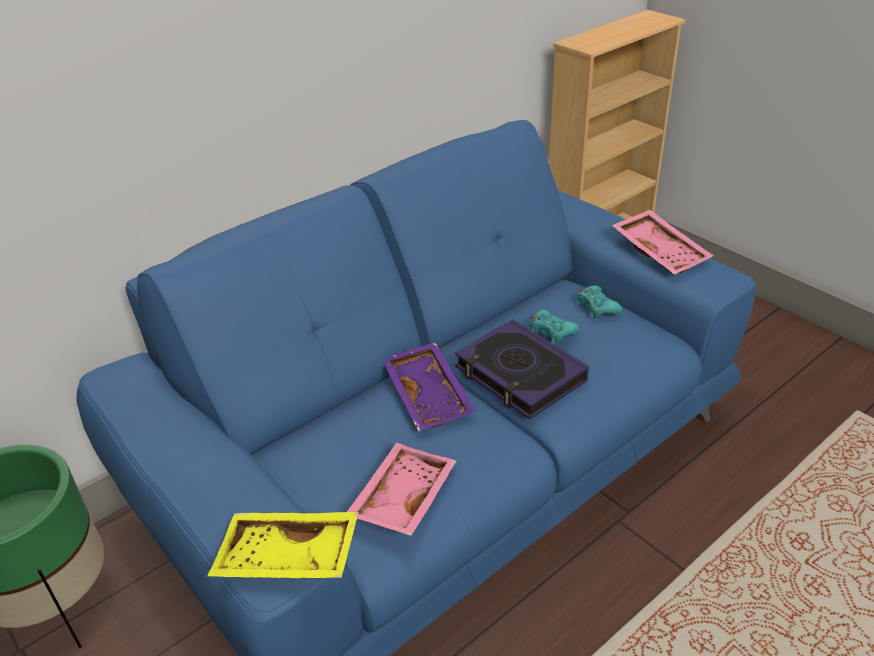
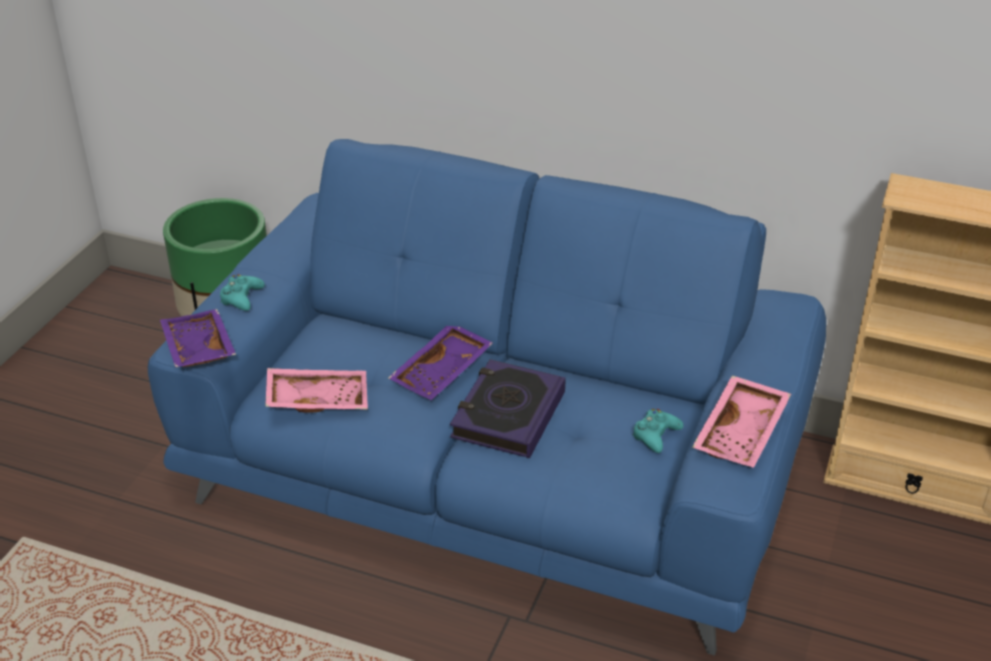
camera: 60 degrees right, 0 degrees up
(287, 559) = (197, 349): yellow tray -> purple tray
(551, 331) = (589, 416): turquoise game controller -> turquoise game controller (241, 298)

